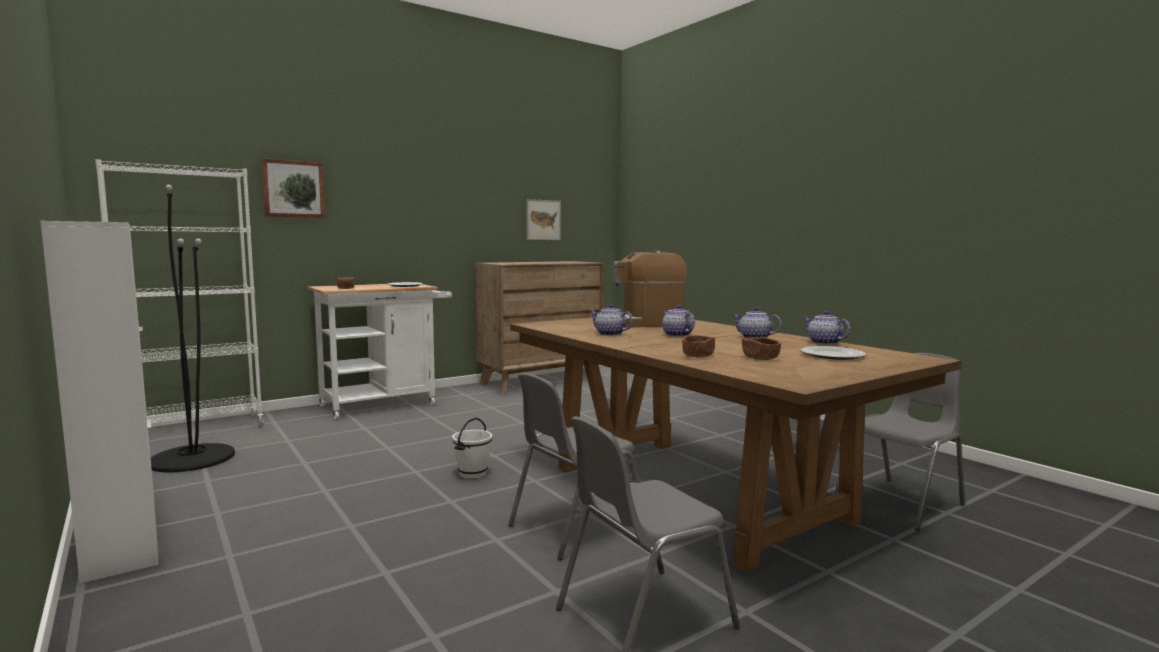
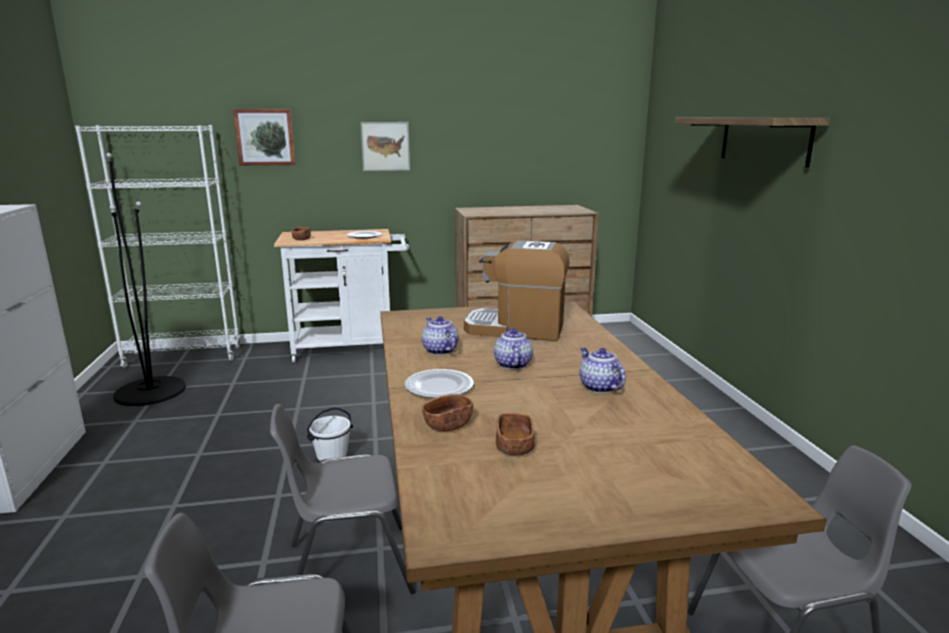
camera: 25 degrees right, 10 degrees up
(543, 220) = (540, 158): picture -> picture (385, 146)
(745, 195) = (764, 140): none -> shelf
(823, 343) = (676, 417): teapot -> none
(833, 355) = (629, 459): plate -> plate (439, 387)

